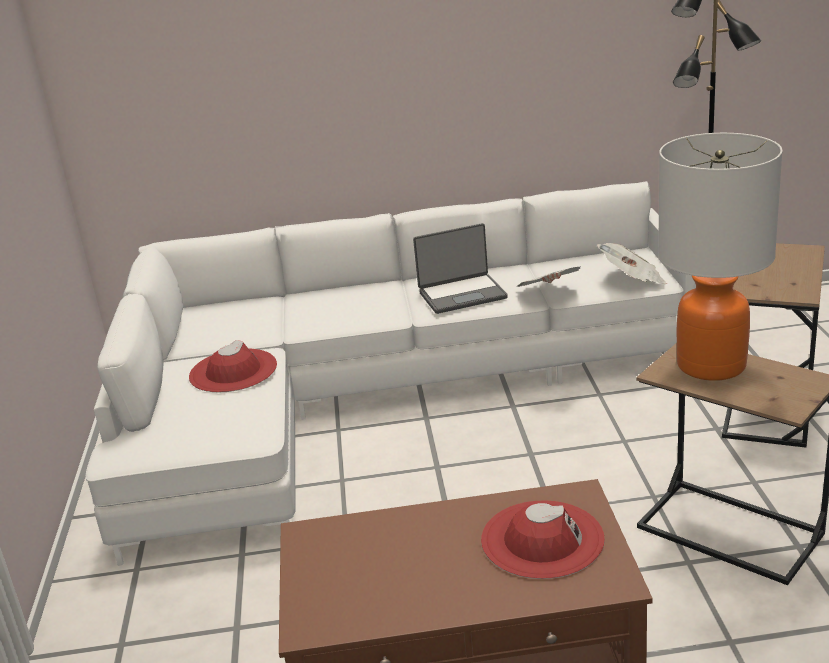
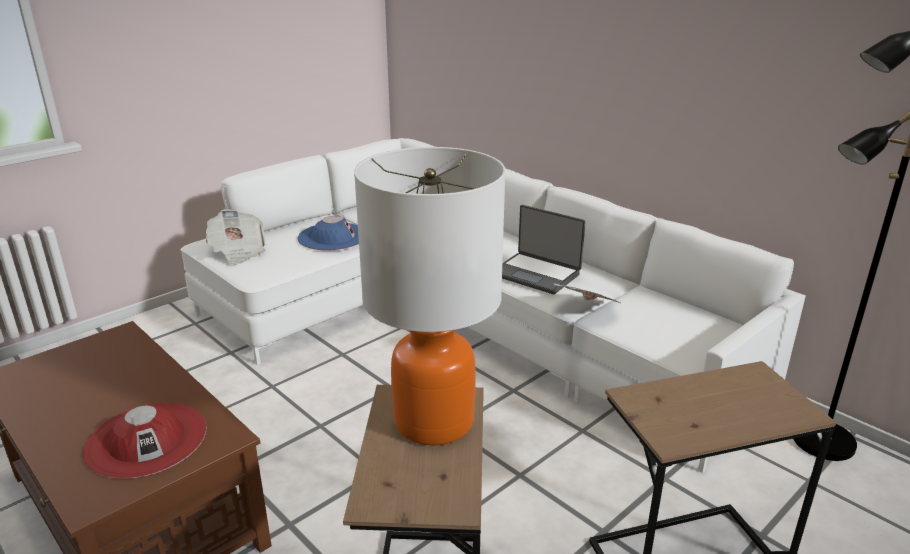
camera: 50 degrees right, 0 degrees up
(233, 371) = (332, 237): red hat -> blue hat
(632, 280) = (672, 344): newspaper -> newspaper (238, 251)

